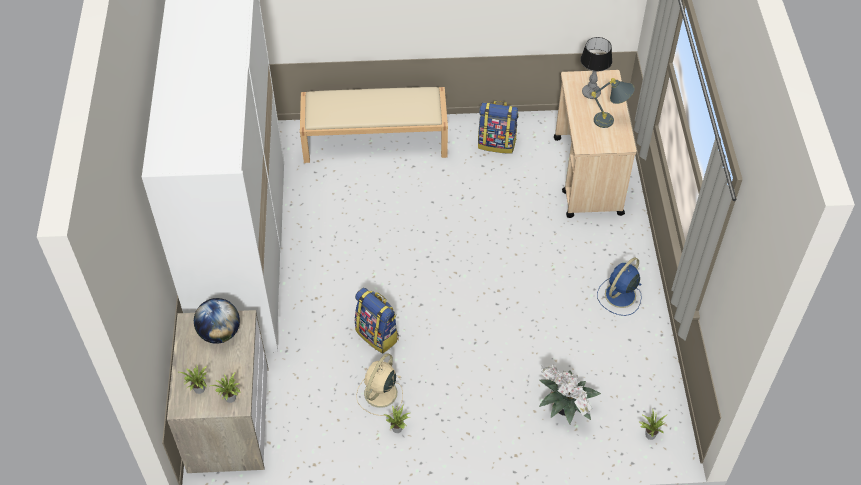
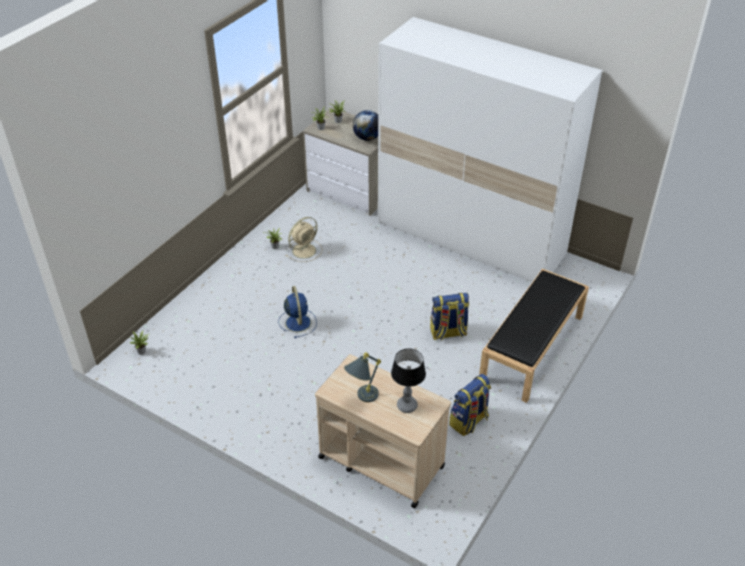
camera: 125 degrees right, 10 degrees down
(376, 139) = (532, 348): beige bench -> black bench
(378, 335) = (347, 268): backpack -> backpack (448, 333)
(380, 394) = (305, 250): beige fan -> beige fan turned 75 degrees clockwise
(565, 411) = (203, 322): potted plant -> none
(619, 296) = (251, 404): blue fan -> blue fan (298, 322)

